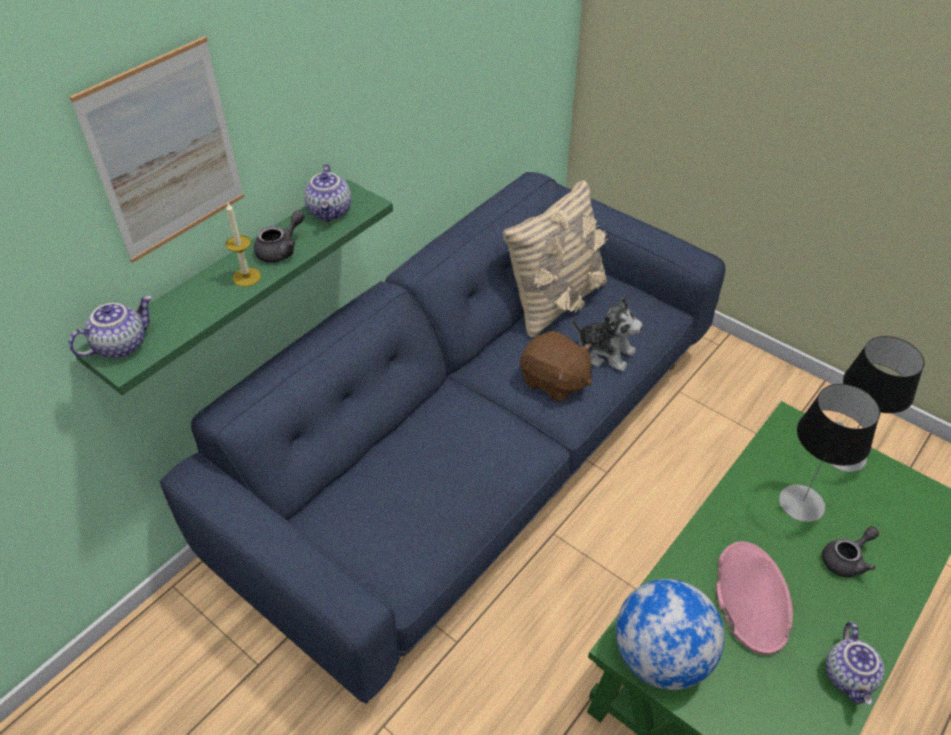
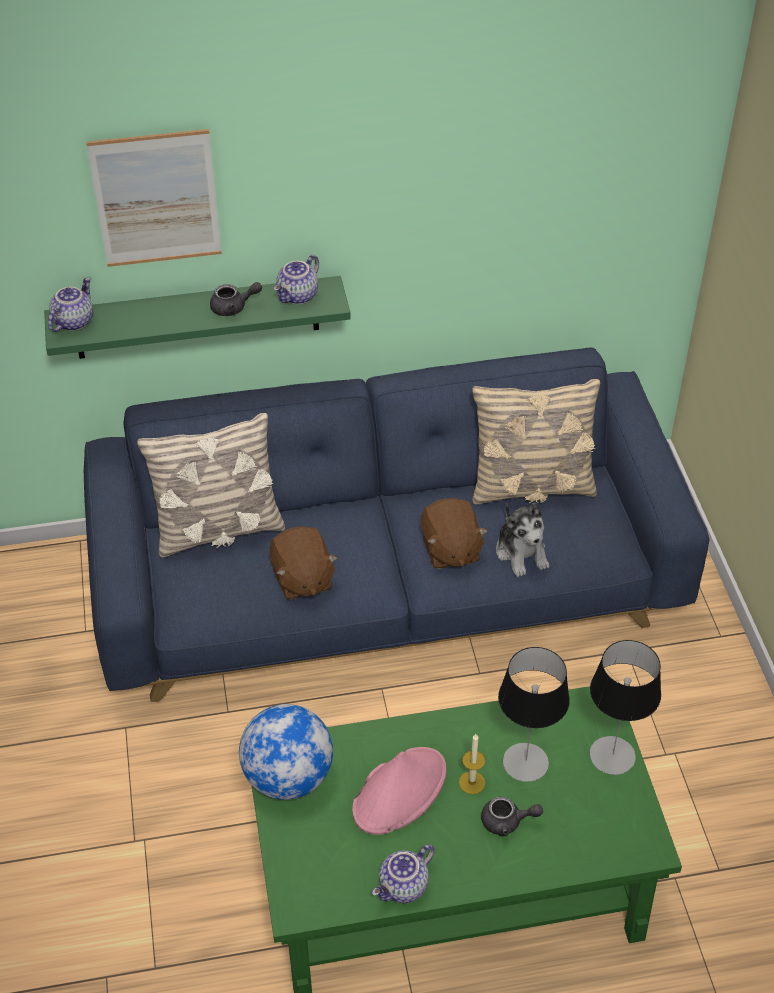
camera: 40 degrees right, 0 degrees up
(121, 345) = (73, 321): teapot -> teapot turned 60 degrees counterclockwise
(246, 277) = (191, 316): candle -> candle (472, 782)
(353, 484) = (219, 531): none -> beige pillow
(470, 478) = (302, 579): none -> brown plush toy

